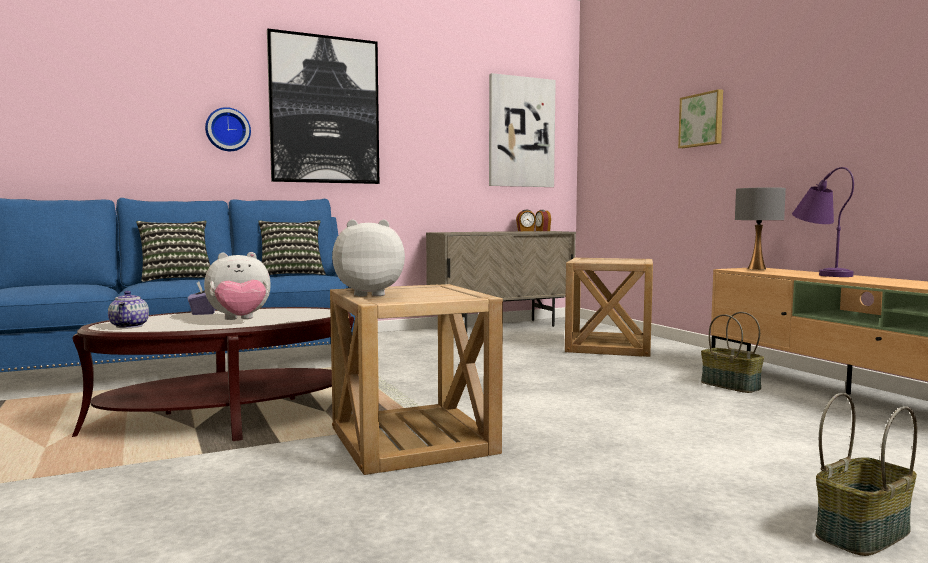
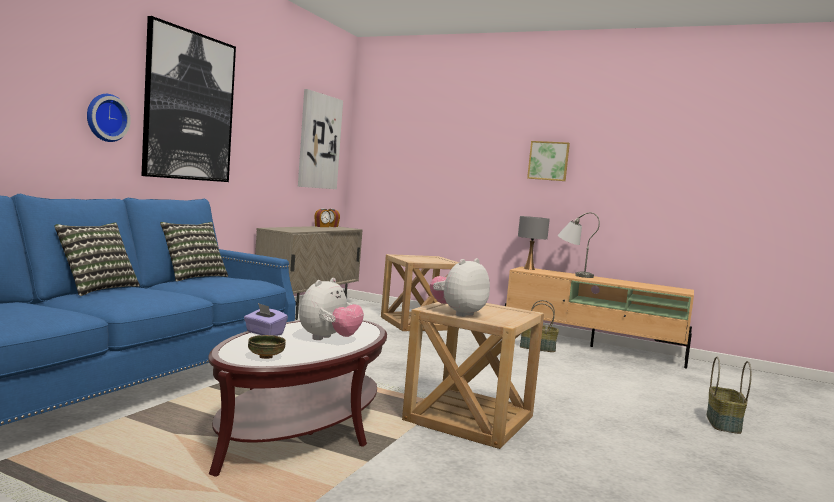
camera: 40 degrees left, 0 degrees up
(130, 326) = (266, 357): teapot -> bowl
(702, 120) = (477, 160): picture -> picture (548, 161)
(820, 274) = (572, 274): purple table lamp -> grey table lamp

